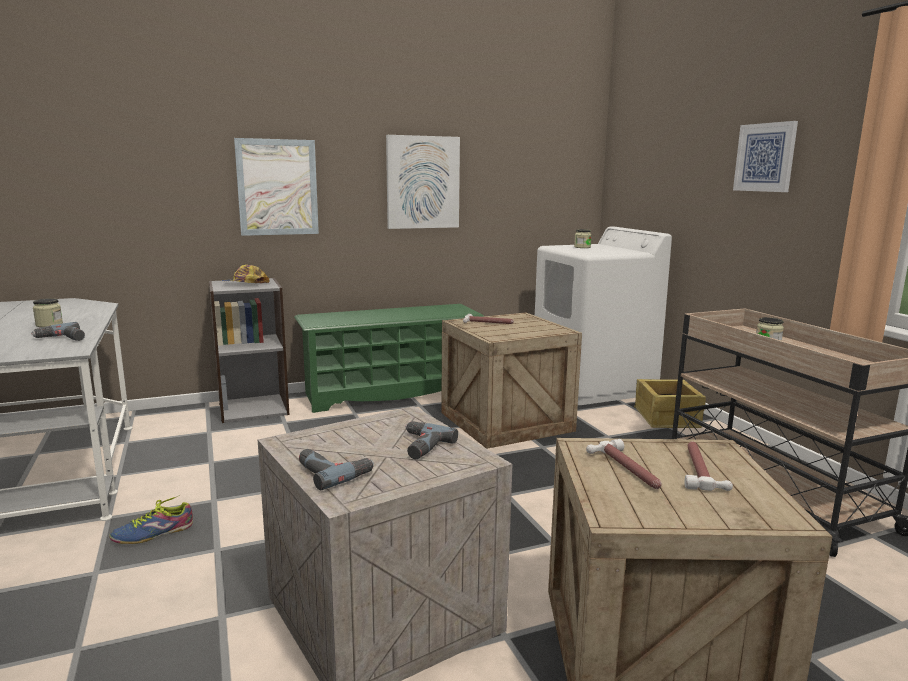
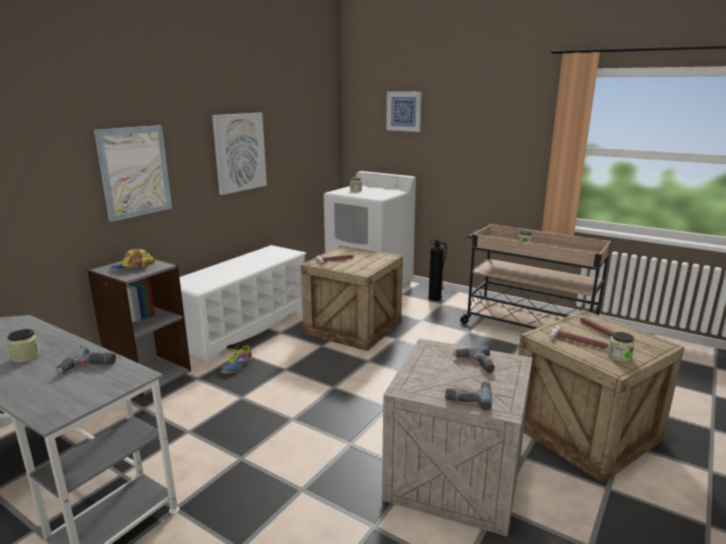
camera: 35 degrees left, 5 degrees up
(153, 533) = (235, 502): shoe -> shoe (237, 366)
(391, 392) = (245, 328): green shoe rack -> white shoe rack
(658, 506) = (619, 357): none -> jar
(666, 418) = (435, 298): crate -> fire extinguisher
(765, 157) = (483, 128): picture -> picture (404, 111)

